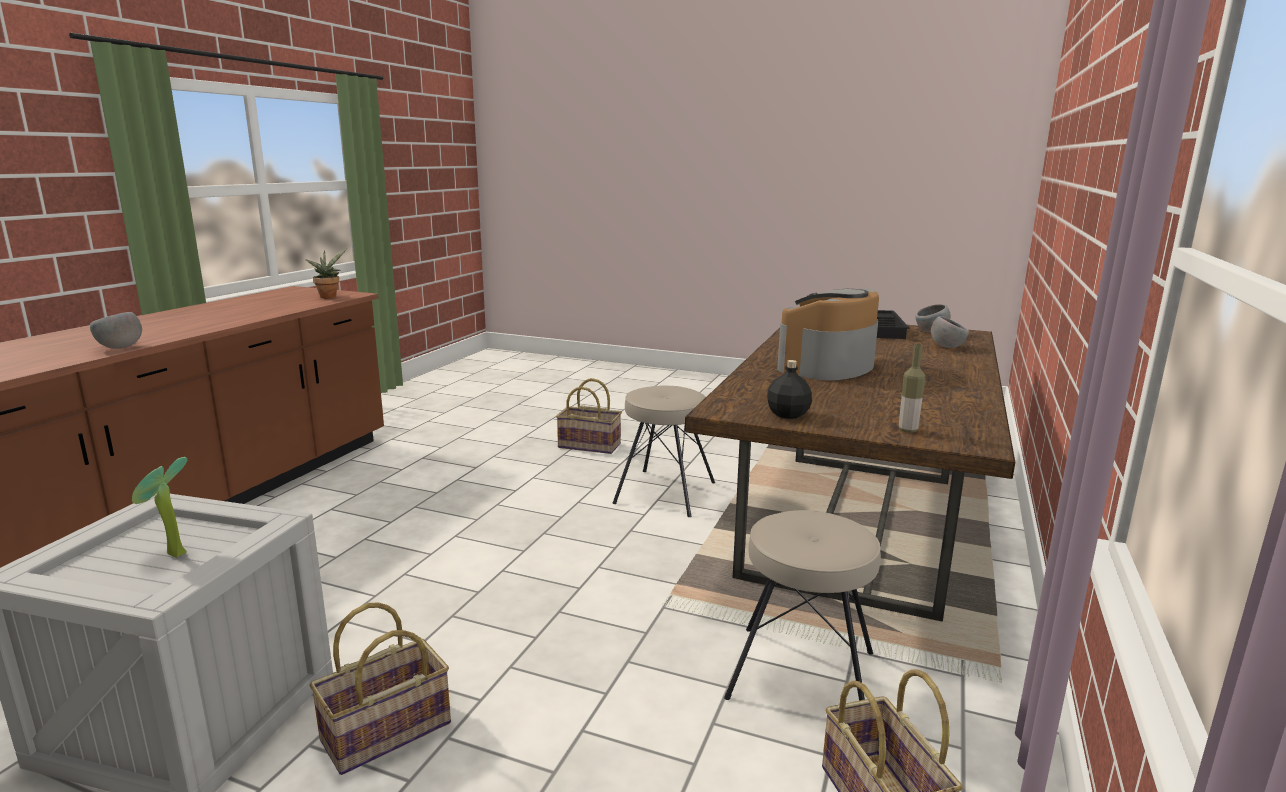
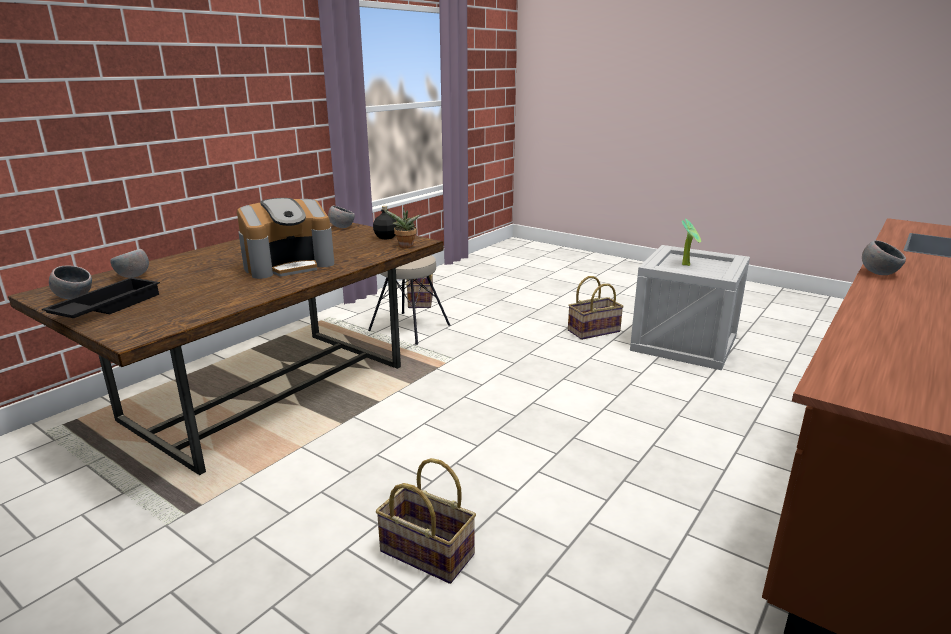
camera: 165 degrees left, 5 degrees up
(329, 296) = (868, 384): potted plant -> potted plant (405, 246)
(664, 492) = (388, 446): beige stool -> none
(907, 430) = (342, 227): bottle -> grey bowl

